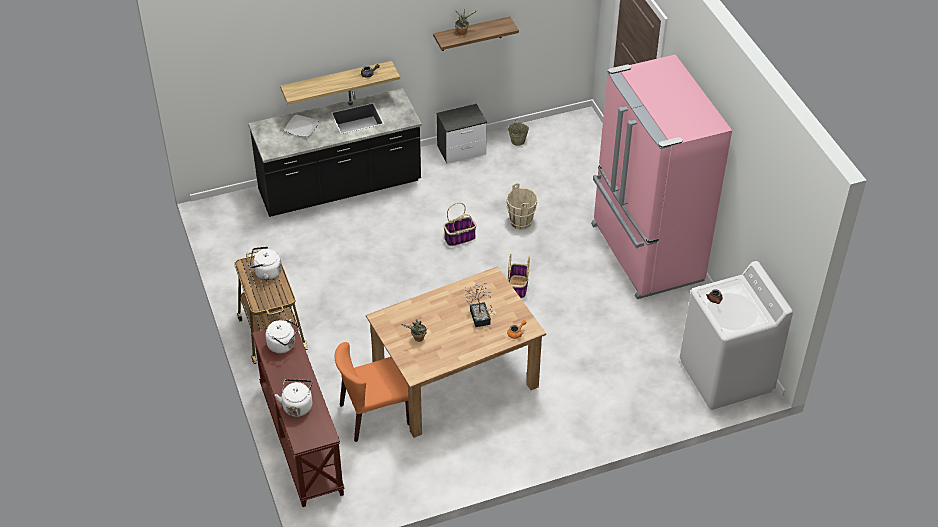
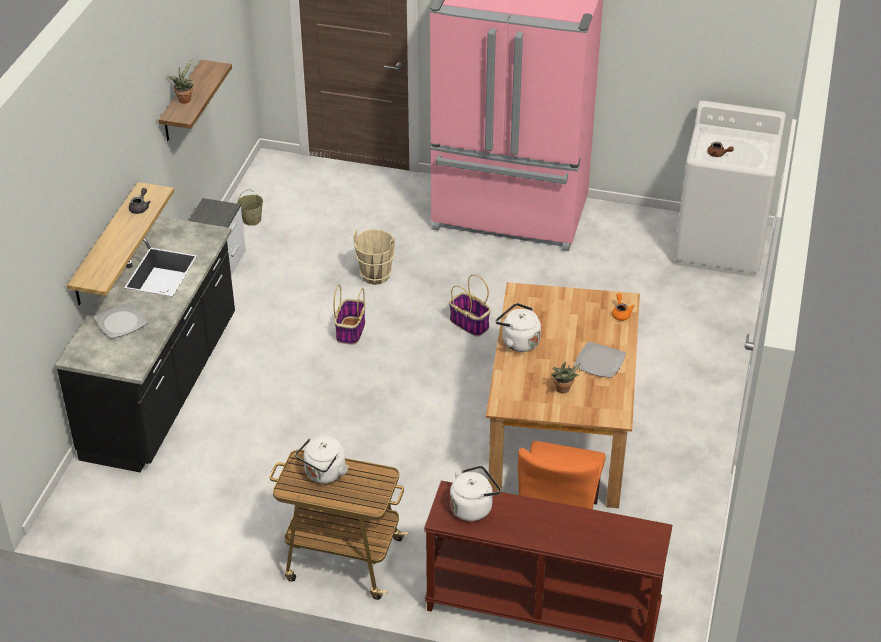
camera: 55 degrees left, 5 degrees down
(297, 405) = (585, 537): white kettle -> white kettle (518, 341)
(459, 344) = (600, 362): none -> plate
(479, 315) = (569, 327): potted plant -> none

